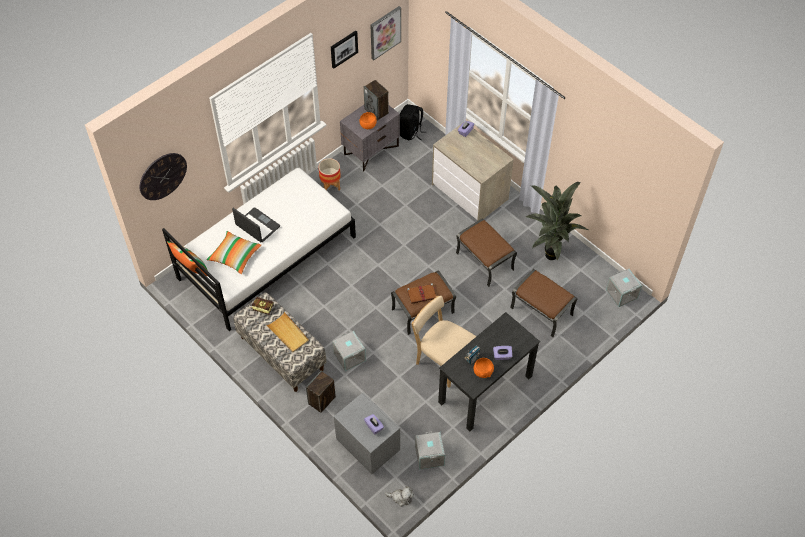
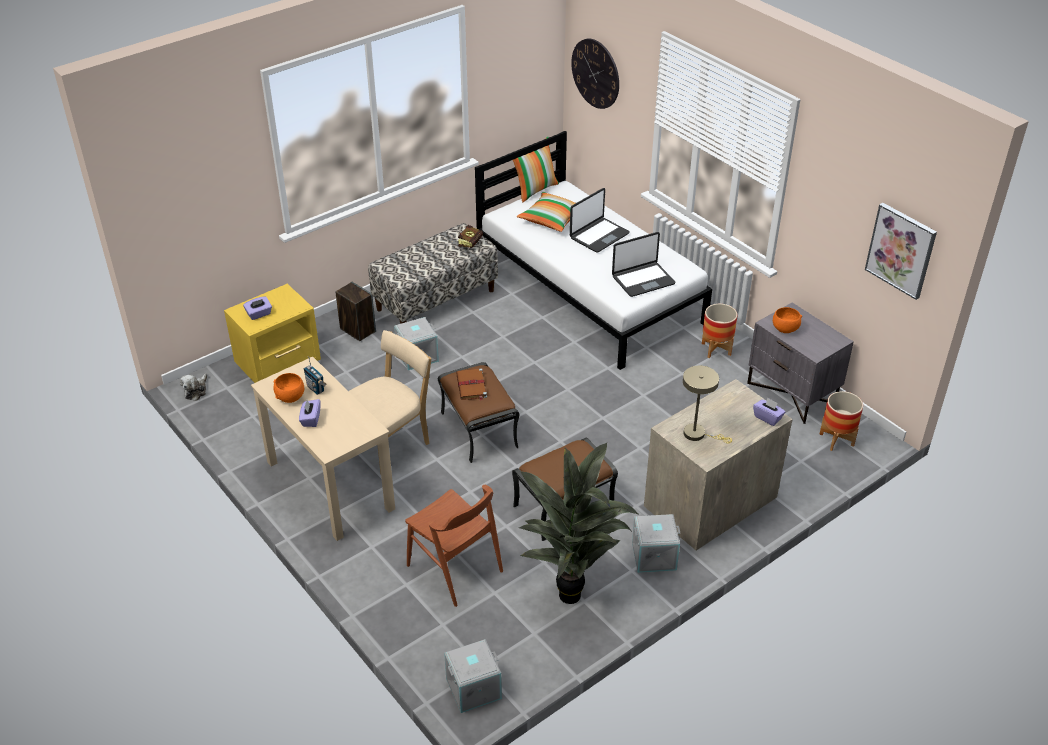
camera: 95 degrees right, 15 degrees down
(288, 333) = (427, 262): beige tray -> none
(310, 200) = (642, 280): none -> laptop
(343, 49) = (833, 190): picture -> none
(368, 445) = (280, 366): grey nightstand -> yellow nightstand
(376, 111) = (817, 339): speaker -> none
(411, 132) = (836, 439): black backpack -> planter
(429, 456) = (245, 419): grey storage box -> grey storage box (654, 555)
(484, 162) = (698, 434): none -> beige table lamp
(485, 389) = (329, 485): black desk -> beige desk
(542, 311) = (455, 568): brown ottoman -> brown chair

